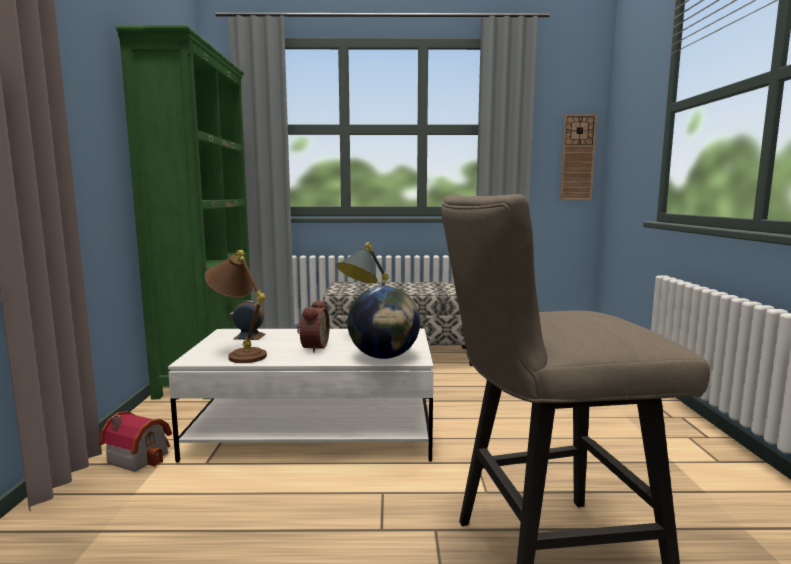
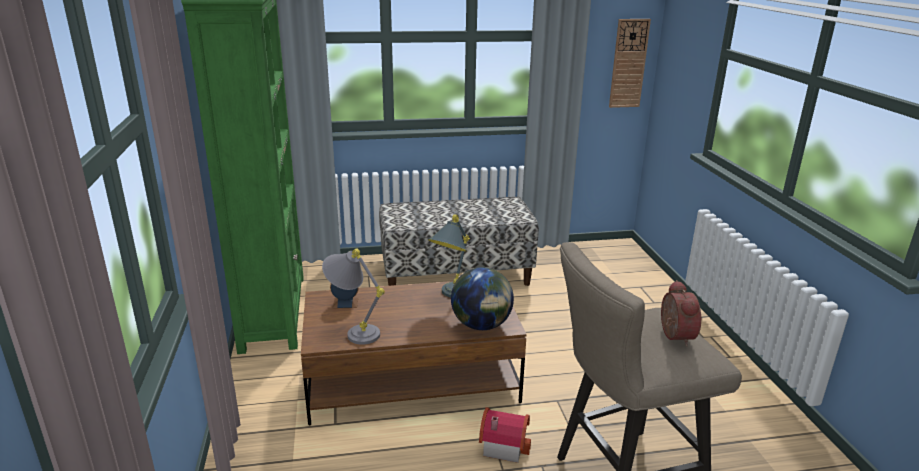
camera: 10 degrees left, 15 degrees up
(140, 456) = (272, 422): toy house -> toy house (503, 444)
(240, 354) = (354, 331): brown table lamp -> grey table lamp
(312, 347) = (413, 315): alarm clock -> alarm clock (673, 336)
(314, 430) = (411, 379): white coffee table -> brown coffee table

